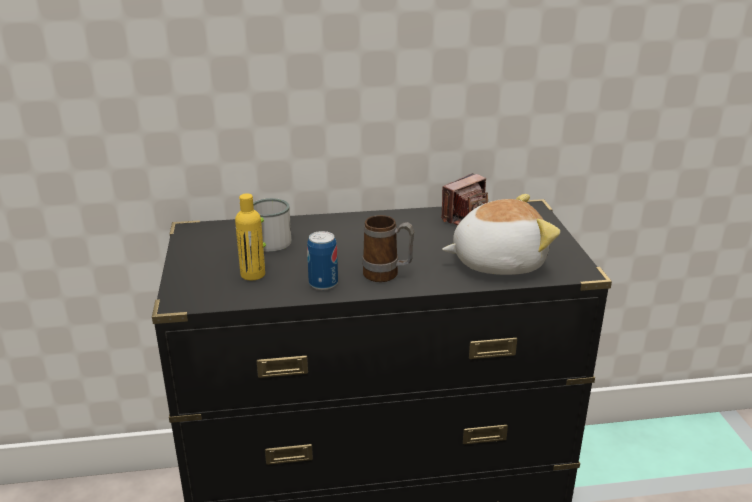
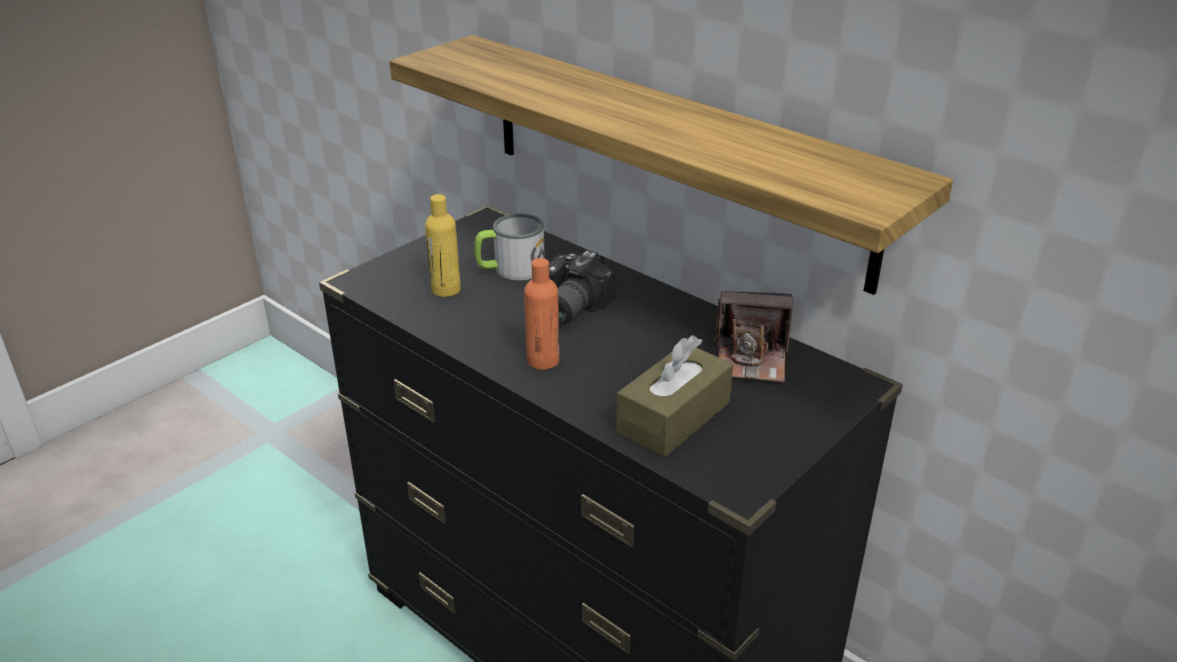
camera: 50 degrees right, 5 degrees up
(323, 283) = (477, 333): can -> none
(344, 246) = (568, 308): none -> camera
(352, 118) = (671, 156): none -> shelf
(387, 275) = (543, 361): mug -> orange bottle
(497, 261) = (673, 417): plush toy -> brown tissue box

